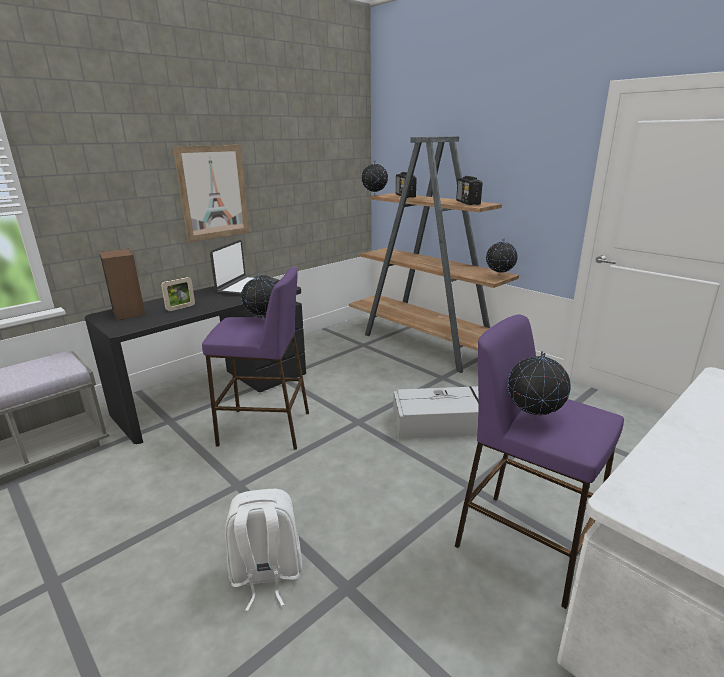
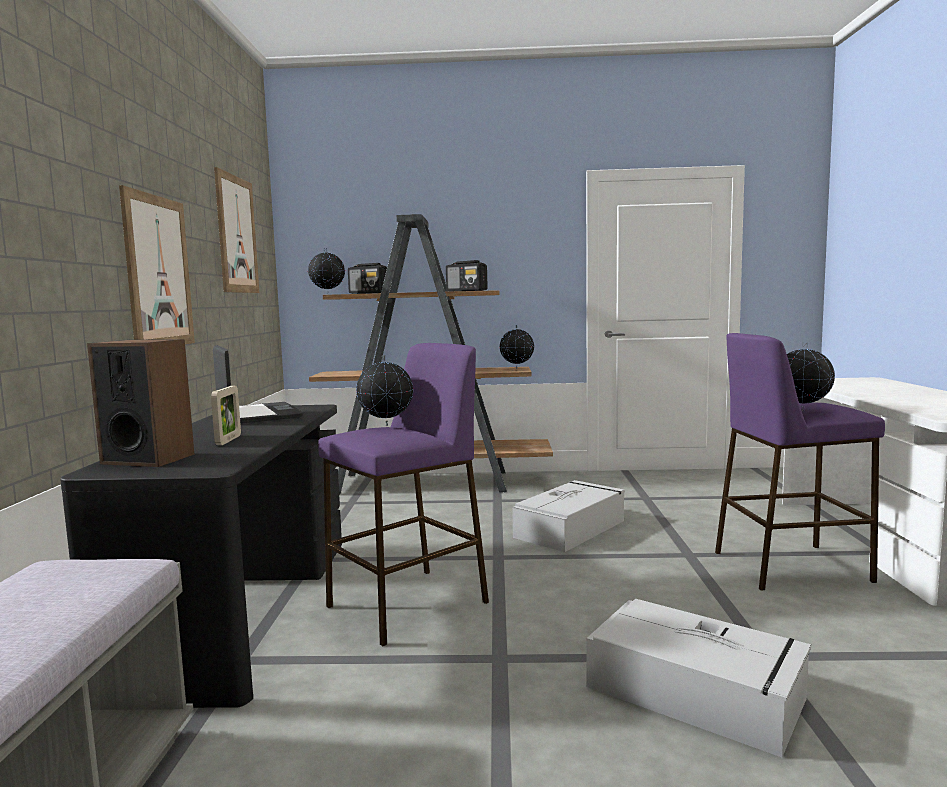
camera: 45 degrees left, 15 degrees down
(266, 575) = (697, 693): white backpack -> grey storage box
(312, 152) = (237, 235): none -> picture

